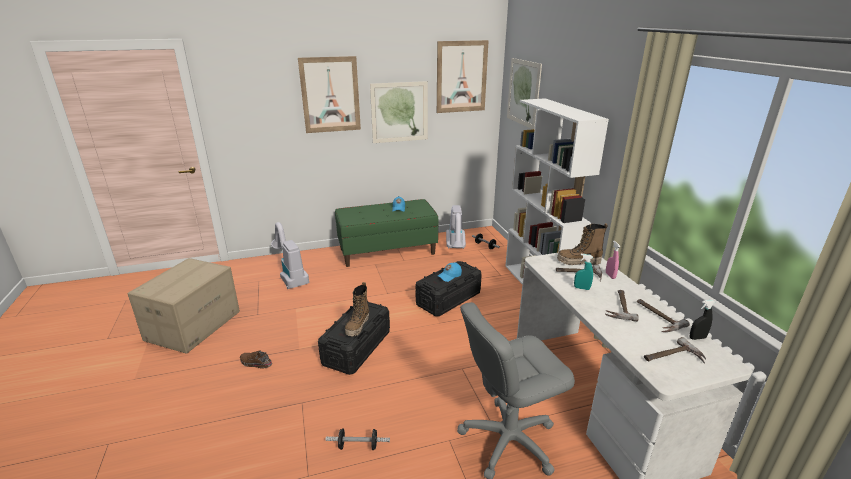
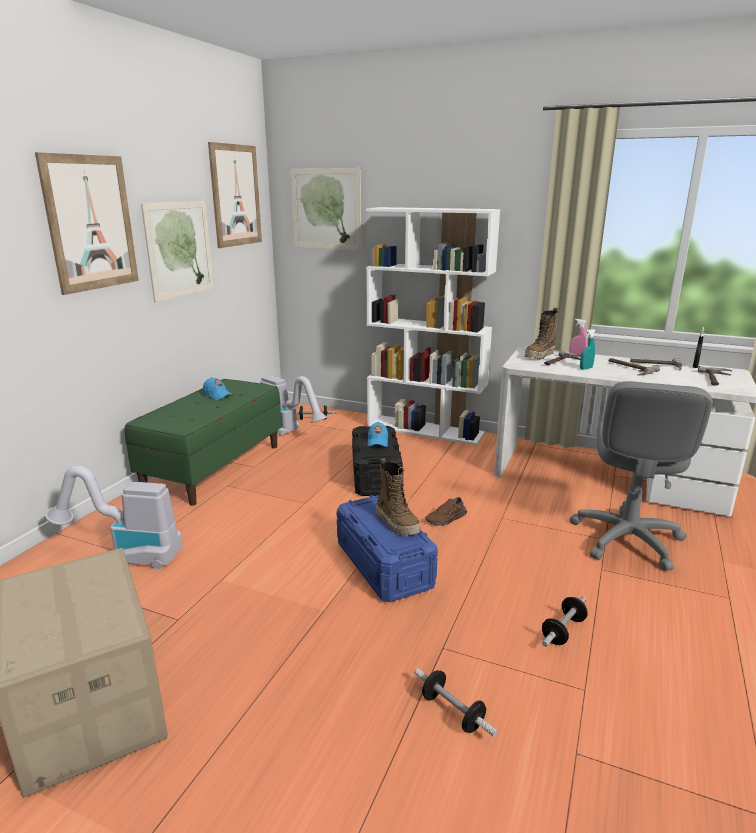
camera: 50 degrees left, 5 degrees down
(253, 428) = (452, 712): none -> dumbbell
(255, 363) = (304, 663): brown shoe -> brown shoe (446, 519)
(357, 348) = (384, 564): black storage box -> blue storage box

